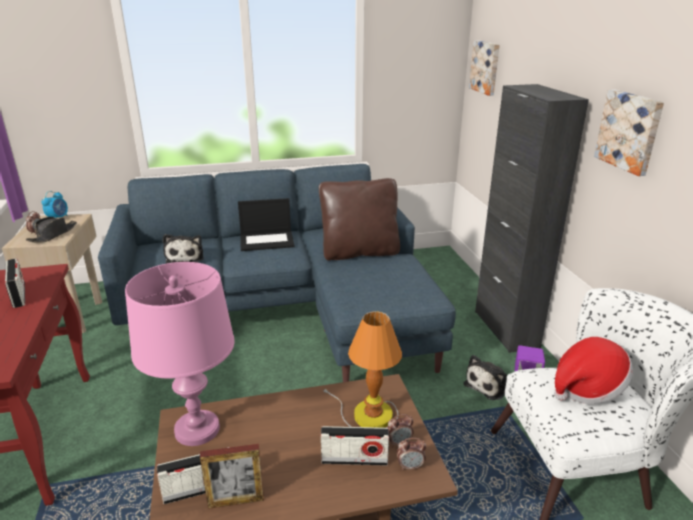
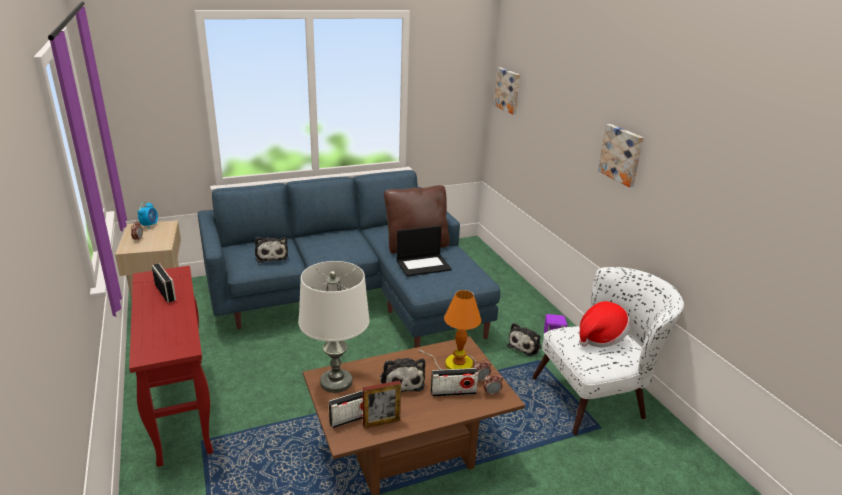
camera: 10 degrees left, 0 degrees up
(53, 235) = (155, 241): black hat -> none
(197, 429) = (336, 382): pink table lamp -> white table lamp
(267, 241) = (336, 239): laptop -> laptop (423, 265)
(285, 435) = (401, 381): none -> plush toy
(506, 329) = (533, 303): black cabinet -> none

